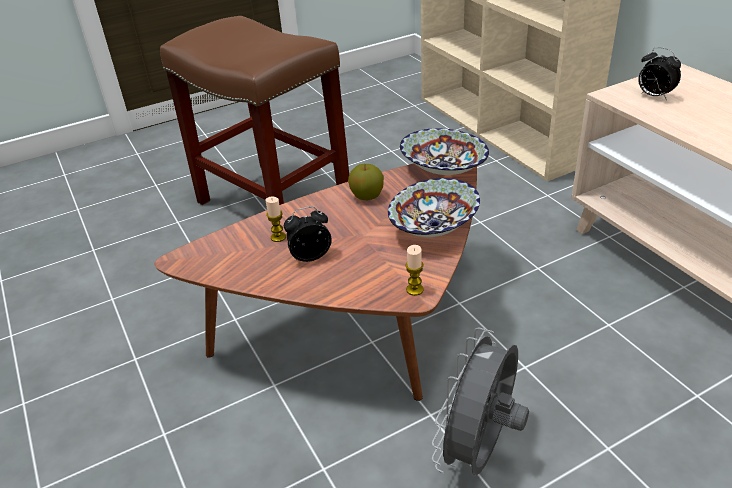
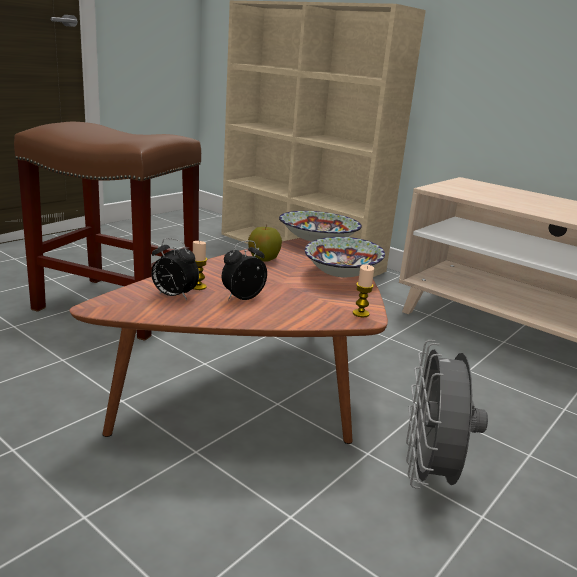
camera: 25 degrees left, 15 degrees down
(653, 96) = (462, 190): alarm clock -> alarm clock (173, 296)

